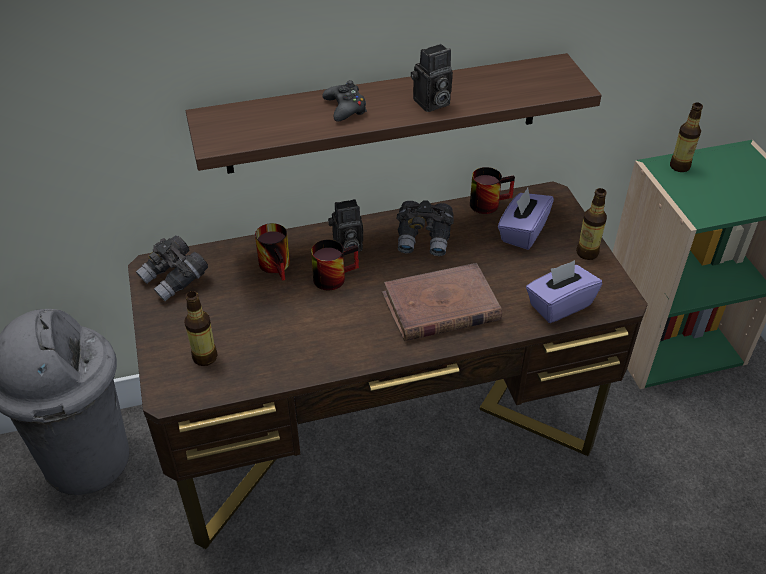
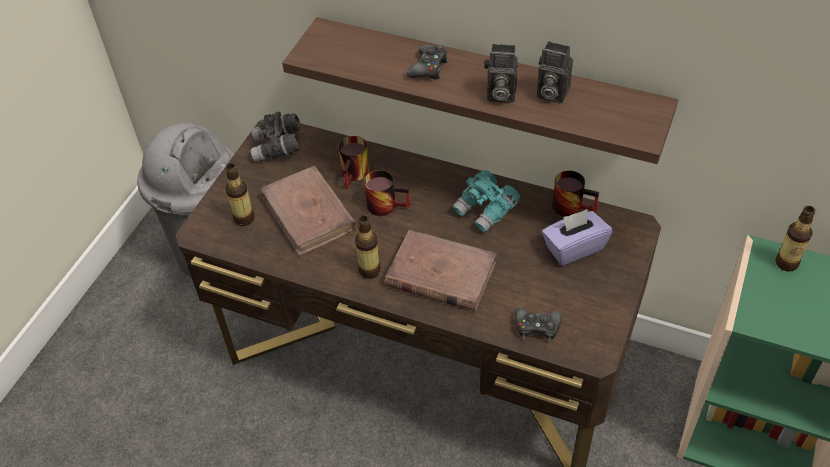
camera: 40 degrees right, 5 degrees up
(267, 320) = (309, 214): none -> brown book
(346, 246) = (419, 185): camera -> camera (550, 93)
(424, 239) = (486, 210): grey binoculars -> turquoise binoculars
(559, 305) = (537, 327): purple tissue box -> black game controller
(587, 253) = (611, 297): bottle -> bottle (369, 270)

